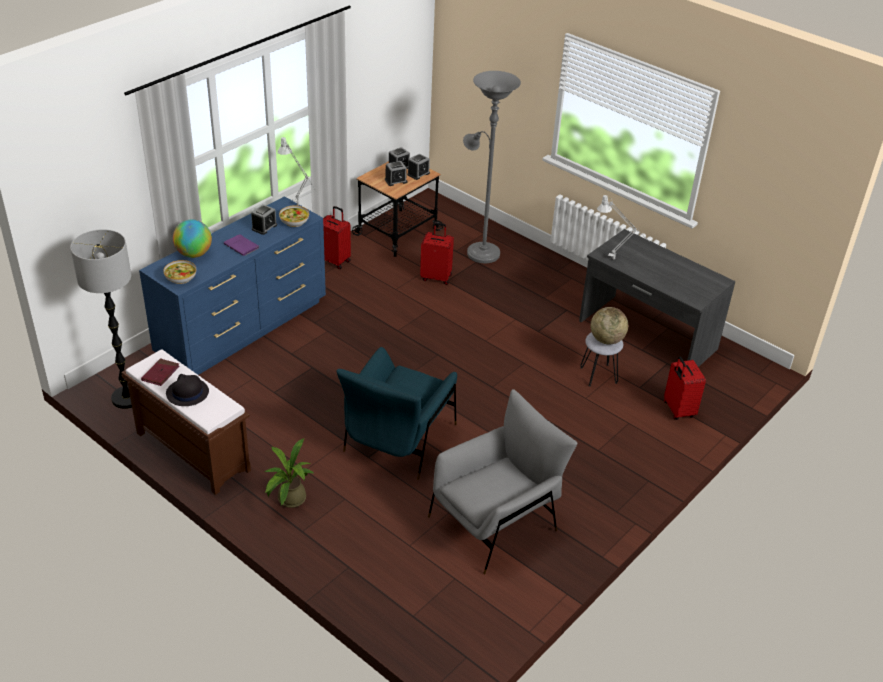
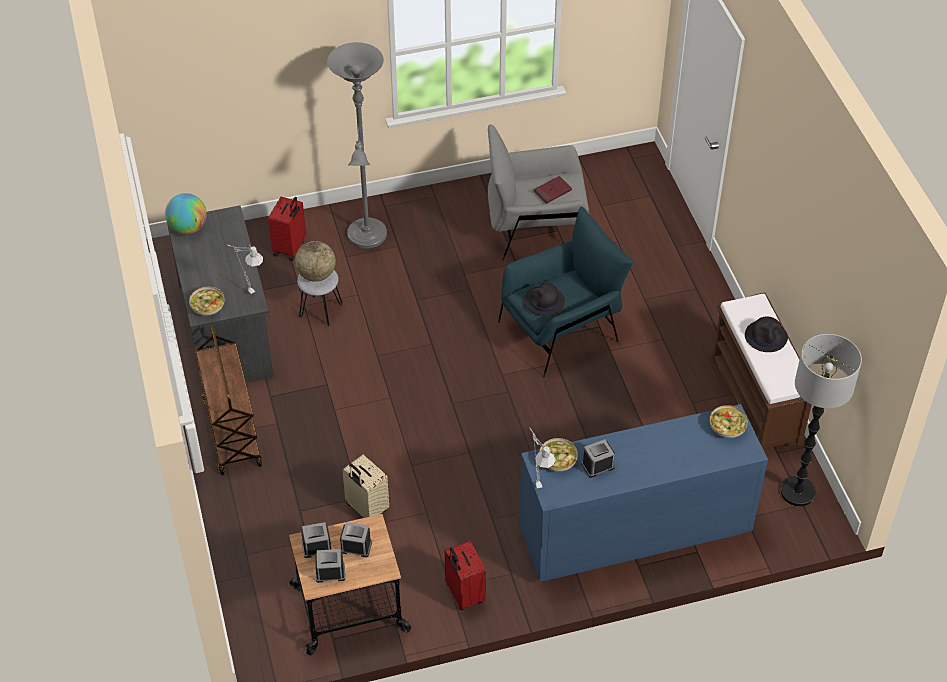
camera: 145 degrees left, 10 degrees up
(160, 373) = (782, 368): red book -> red book (552, 191)
(194, 254) = (698, 457): globe -> globe (188, 228)
(242, 246) = (639, 445): purple book -> none
(288, 500) = (693, 318): potted plant -> none
(408, 380) = (544, 302): none -> black hat
(436, 277) = (366, 508): red suitcase -> beige suitcase
(480, 251) = (279, 525): grey floor lamp -> grey floor lamp (367, 238)
(566, 282) = (231, 432): none -> brown cart
(629, 242) = (208, 307): none -> bowl

